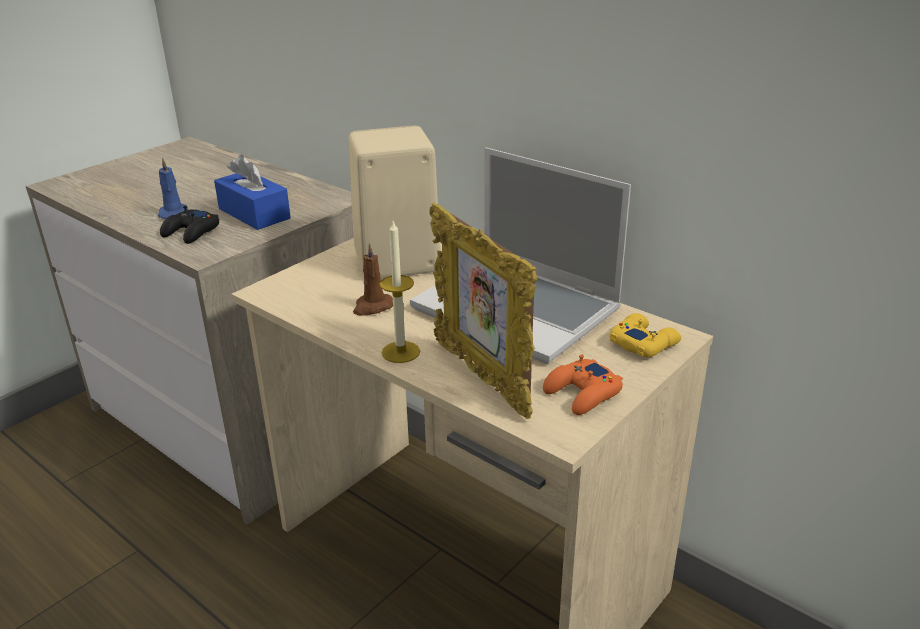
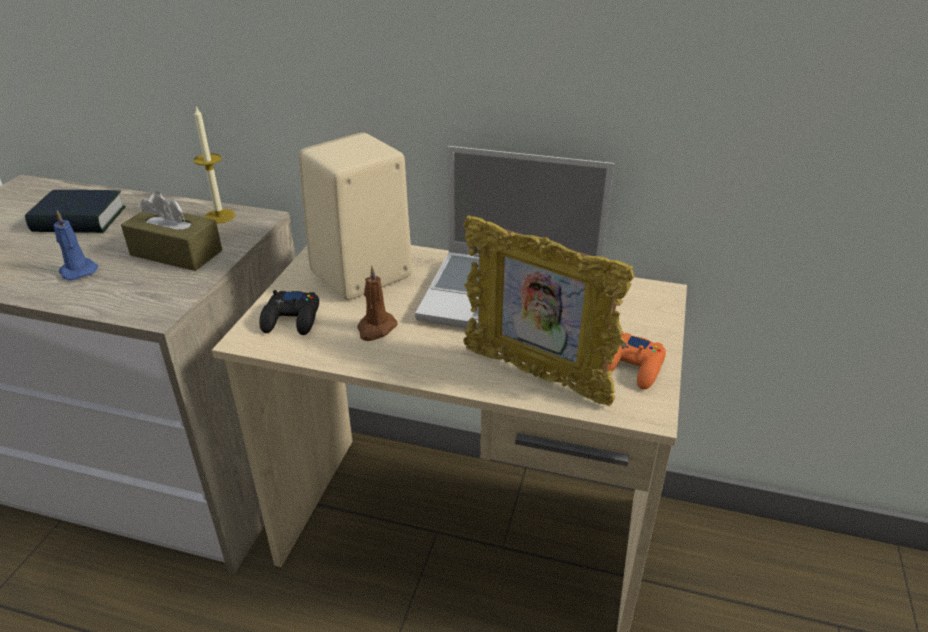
camera: 25 degrees left, 5 degrees up
(191, 232) = (119, 290): black game controller -> black game controller (292, 319)
(204, 177) = (79, 220): none -> book
(254, 214) = (176, 253): blue tissue box -> brown tissue box
(400, 352) = (441, 369): candle -> candle (219, 216)
(643, 343) = (641, 305): yellow game controller -> none

